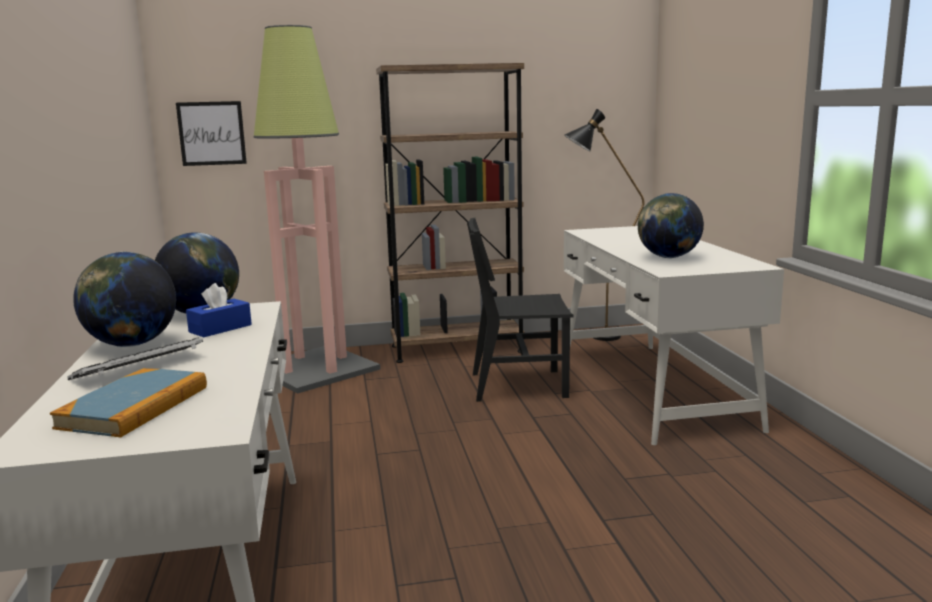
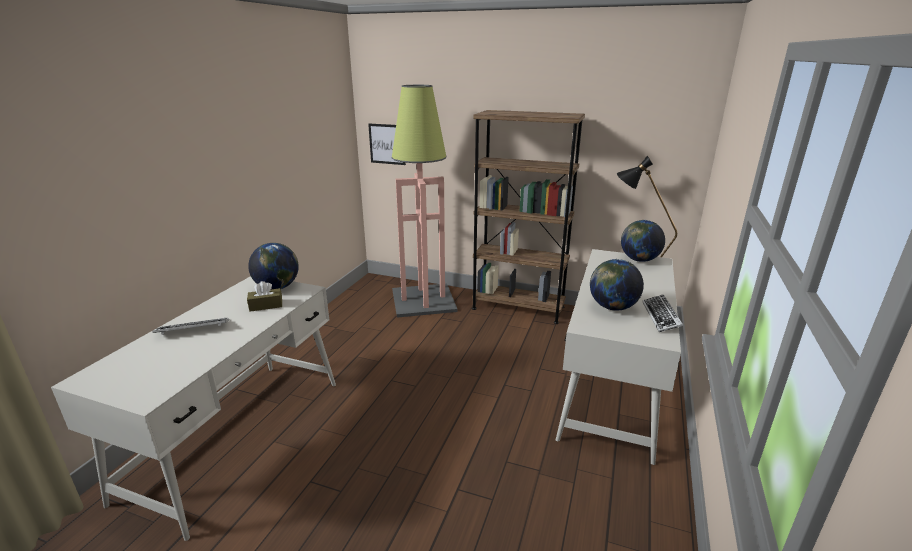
camera: 30 degrees right, 10 degrees up
(132, 344) = (217, 307): globe -> globe (639, 260)
(135, 407) = (150, 364): book -> none
(220, 328) = (266, 305): blue tissue box -> brown tissue box
(518, 385) = (523, 353): black chair -> none
(723, 255) = (661, 317): none -> keyboard

